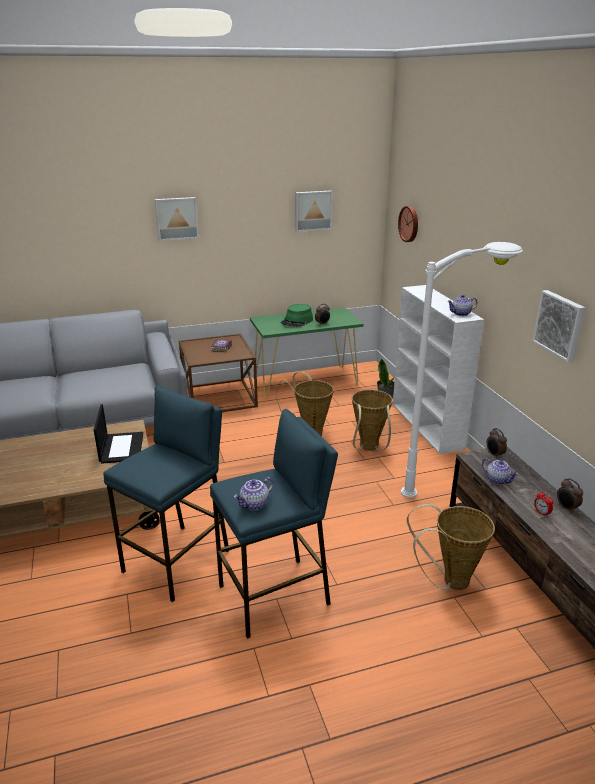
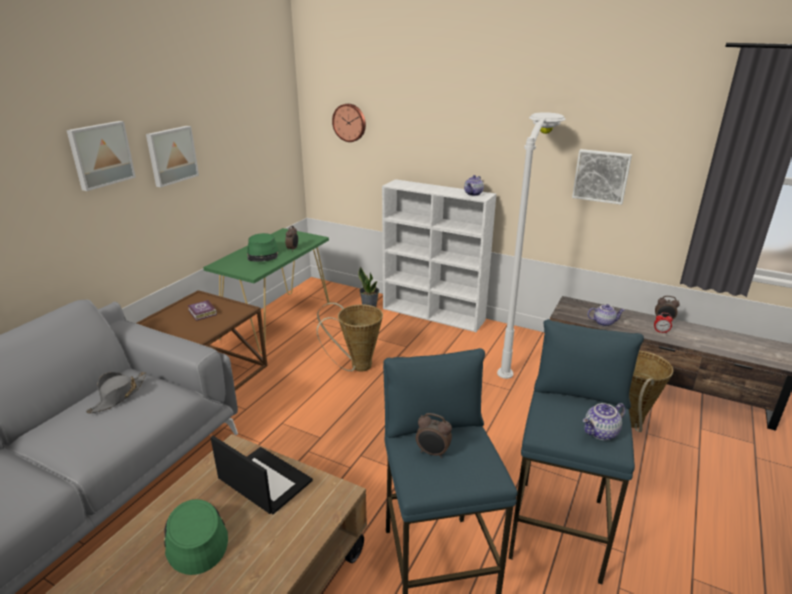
camera: 45 degrees left, 0 degrees up
(63, 453) = (195, 537): none -> green hat
(117, 373) = (118, 396): none -> grey hat
(254, 504) = (601, 433): teapot -> teapot turned 60 degrees clockwise
(312, 210) = (242, 123): picture -> picture (171, 155)
(369, 449) = (423, 354): basket -> none
(494, 455) = (570, 306): alarm clock -> alarm clock (432, 453)

